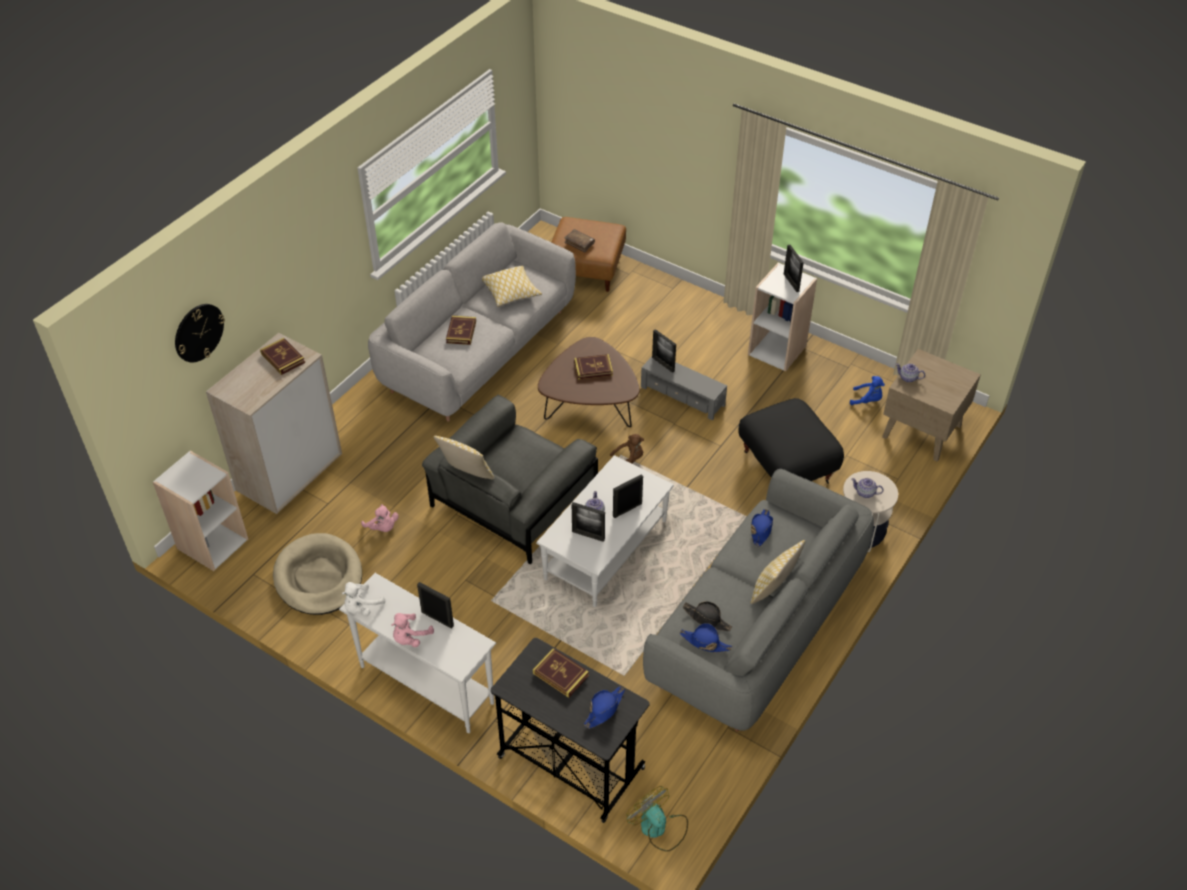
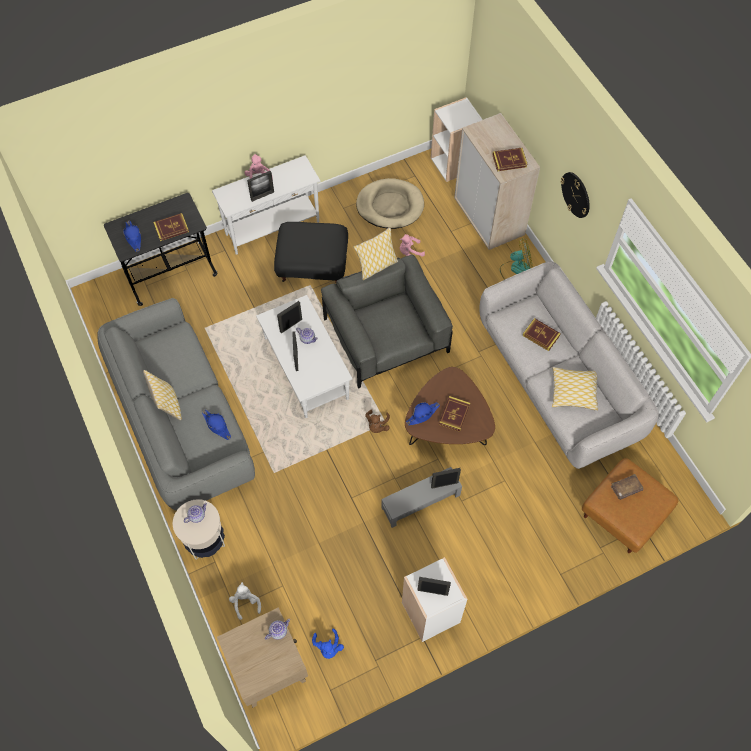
camera: 120 degrees right, 15 degrees up
(198, 332) = (516, 85): wall clock -> wall clock (576, 194)
(362, 607) = (297, 165): white plush toy -> white plush toy (245, 602)
(658, 828) = (100, 294): fan -> fan (516, 270)
(705, 642) = (159, 341): blue hat -> blue hat (422, 414)
(707, 619) = (174, 351): black hat -> none
(787, 467) = (300, 532): black ottoman -> black ottoman (312, 267)
(867, 400) = (328, 647): blue plush toy -> blue plush toy turned 60 degrees counterclockwise

